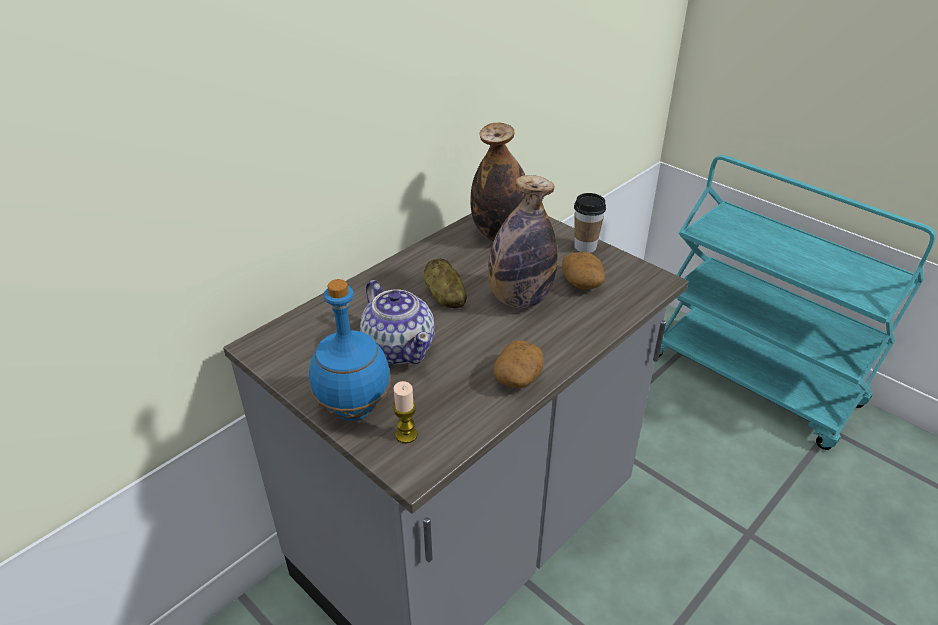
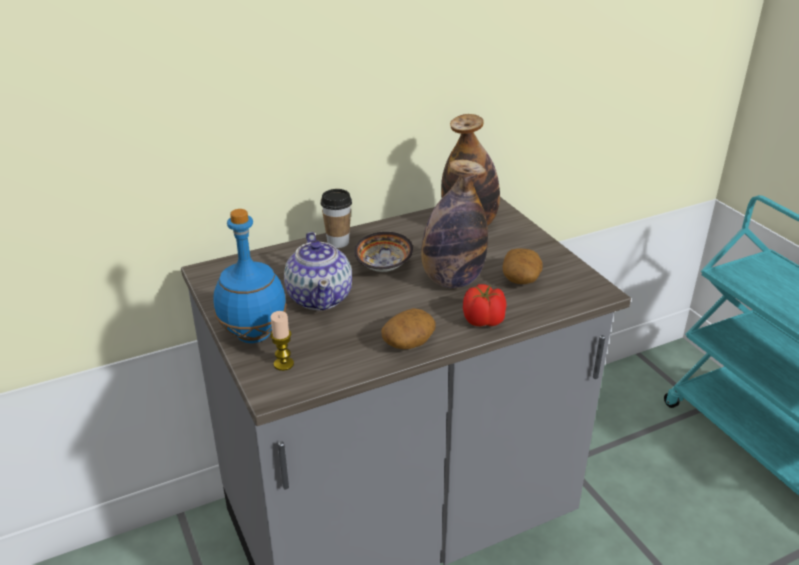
camera: 20 degrees right, 5 degrees down
(445, 297) = (385, 265): potato -> bowl
(575, 336) = (484, 321): none -> tomato
(585, 247) = (544, 249): cup -> cup (338, 242)

